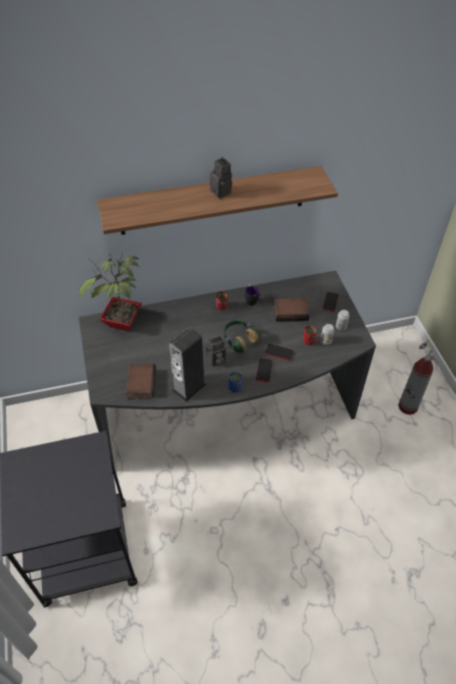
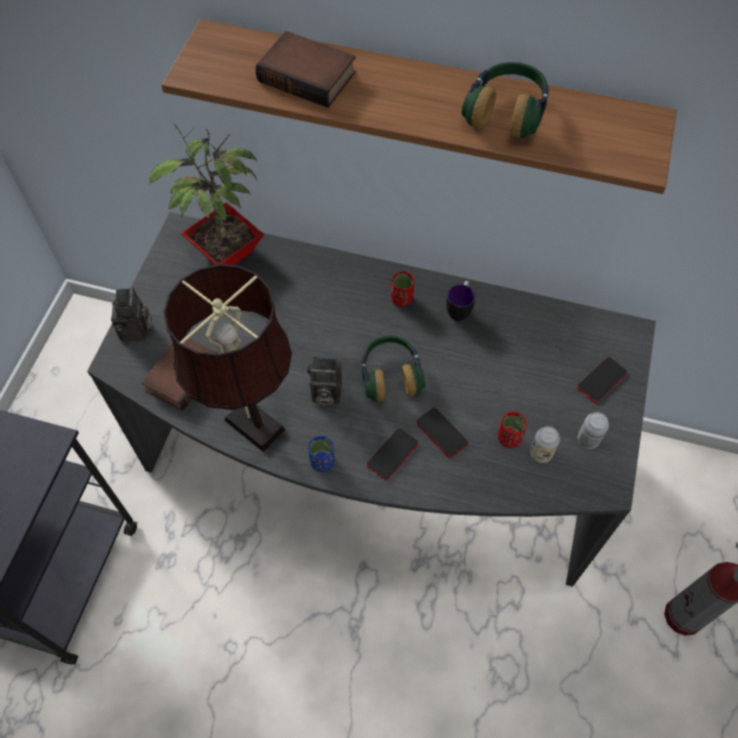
camera: 30 degrees right, 10 degrees up
(189, 387) = (250, 421): speaker -> brown table lamp
(222, 192) = (430, 92): camera -> camera (137, 331)
(259, 189) = (506, 112): none -> headphones
(291, 311) = (516, 365): book -> book (309, 76)

